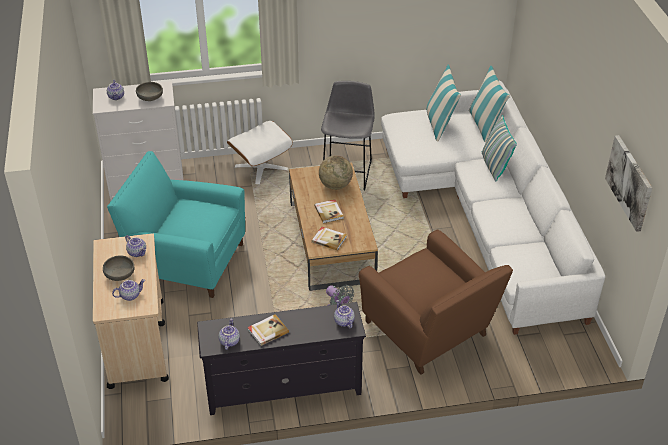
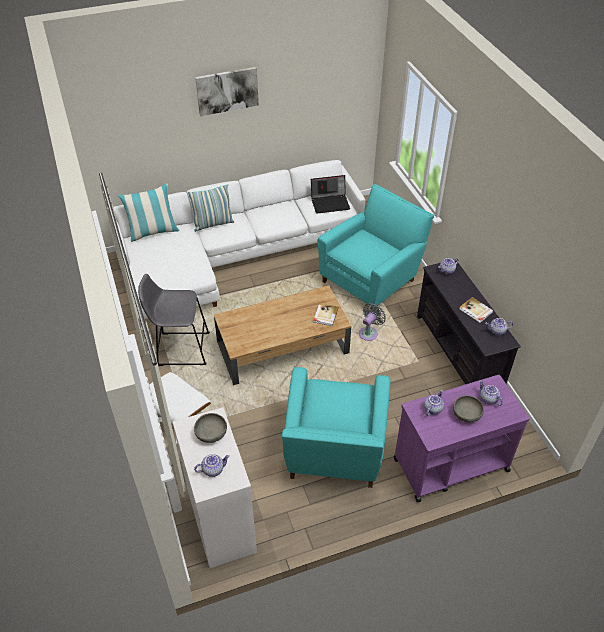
camera: 100 degrees left, 5 degrees up
(137, 342) = (450, 464): beige cart -> purple cart
(329, 212) = (289, 320): book -> none
(335, 185) = (250, 321): globe -> none
(430, 332) = (371, 278): brown armchair -> turquoise armchair
(440, 124) = (154, 258): pillow -> none
(529, 266) = (330, 203): none -> laptop
(629, 182) = (338, 91): picture -> picture (227, 90)

